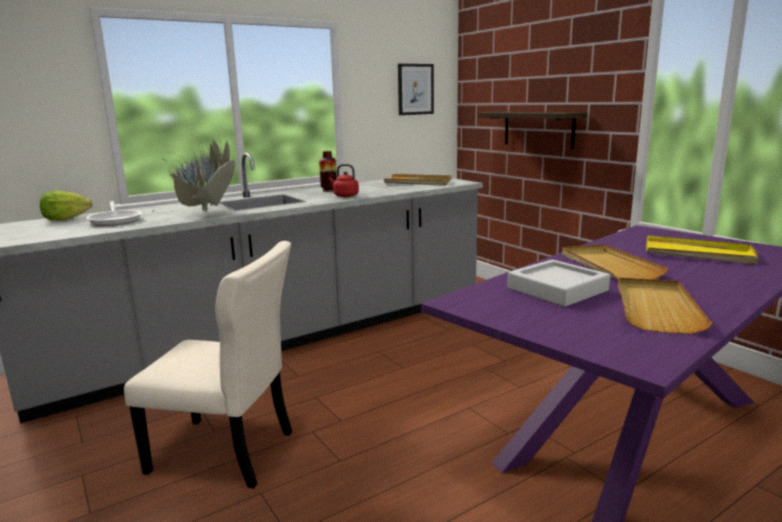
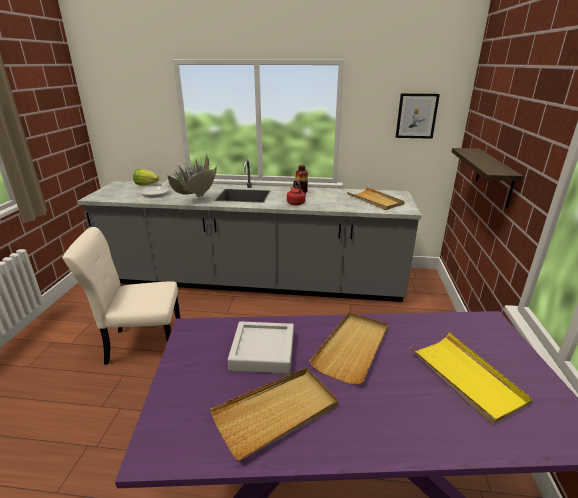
camera: 40 degrees right, 10 degrees up
(227, 453) = (141, 343): beige chair -> beige chair turned 120 degrees clockwise

